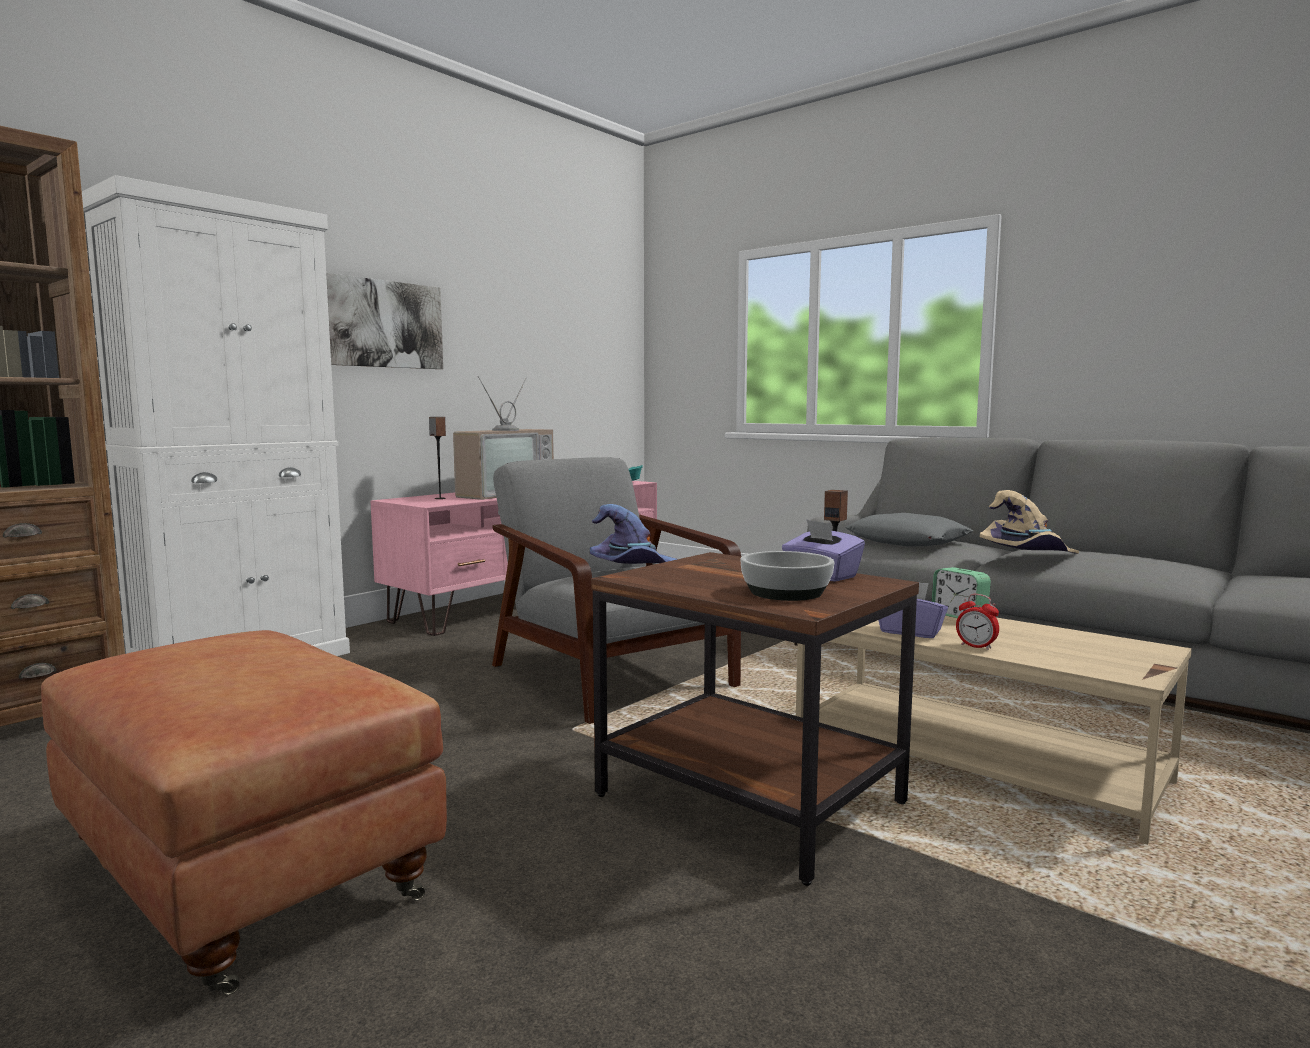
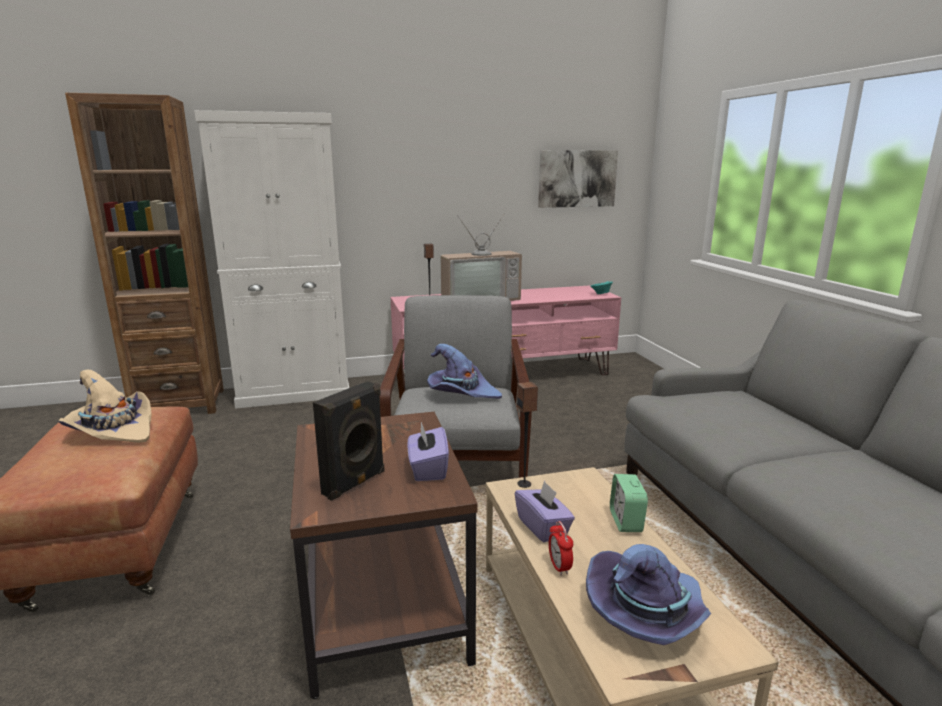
camera: 35 degrees right, 10 degrees up
(384, 324) = (404, 176): picture -> picture (577, 178)
(785, 592) = (355, 483): bowl -> black speaker
(907, 541) = (729, 413): grey pillow -> none
(1025, 555) = (797, 468): beige hat -> beige hat (113, 430)
(1082, 650) = (647, 613): none -> purple hat

